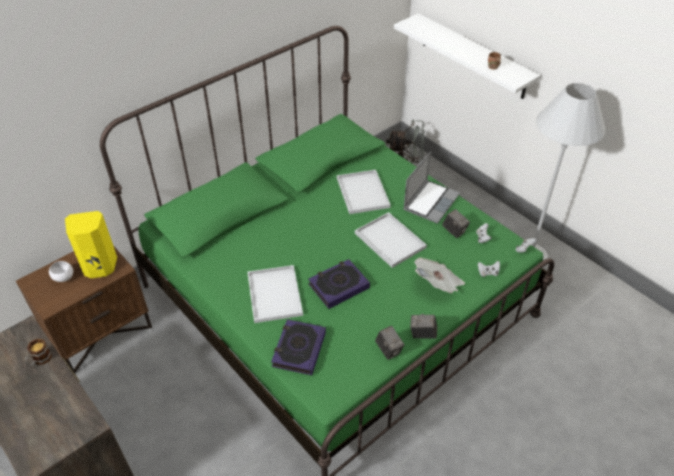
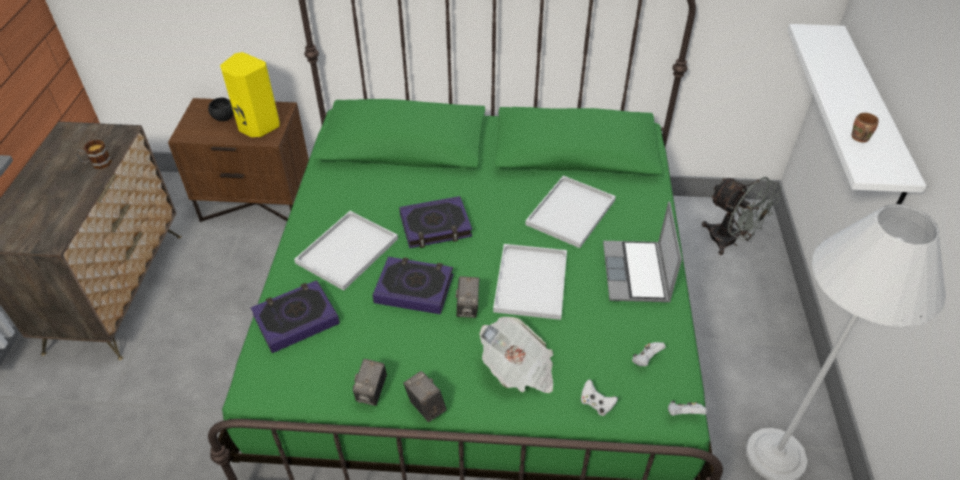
camera: 45 degrees right, 0 degrees up
(64, 277) = (224, 118): white bowl -> black bowl
(305, 247) = (435, 226): none -> book
(430, 202) = (637, 274): laptop -> laptop turned 105 degrees clockwise
(454, 231) = (620, 326): camera -> camera (468, 308)

